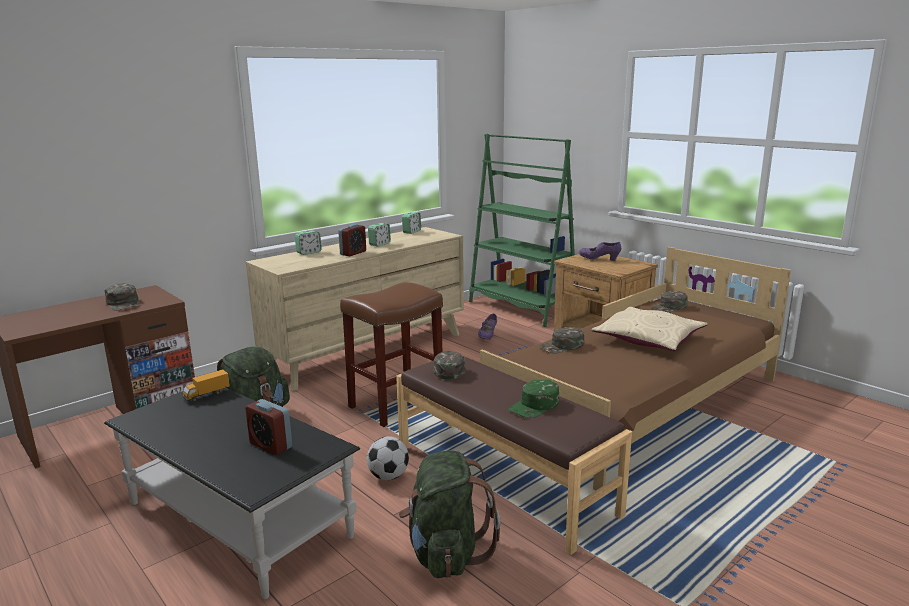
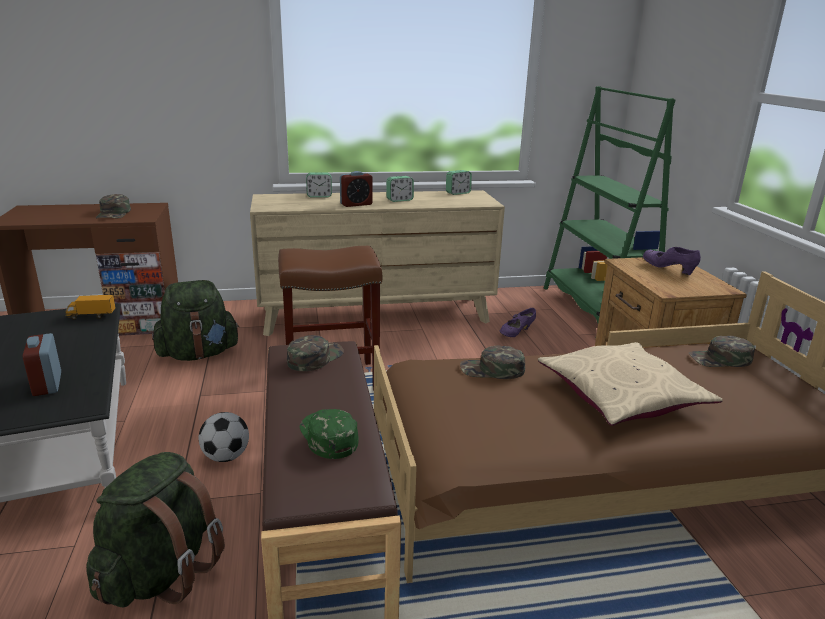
camera: 30 degrees right, 5 degrees up
(535, 406) = (327, 437): green cap -> green cap turned 75 degrees clockwise

